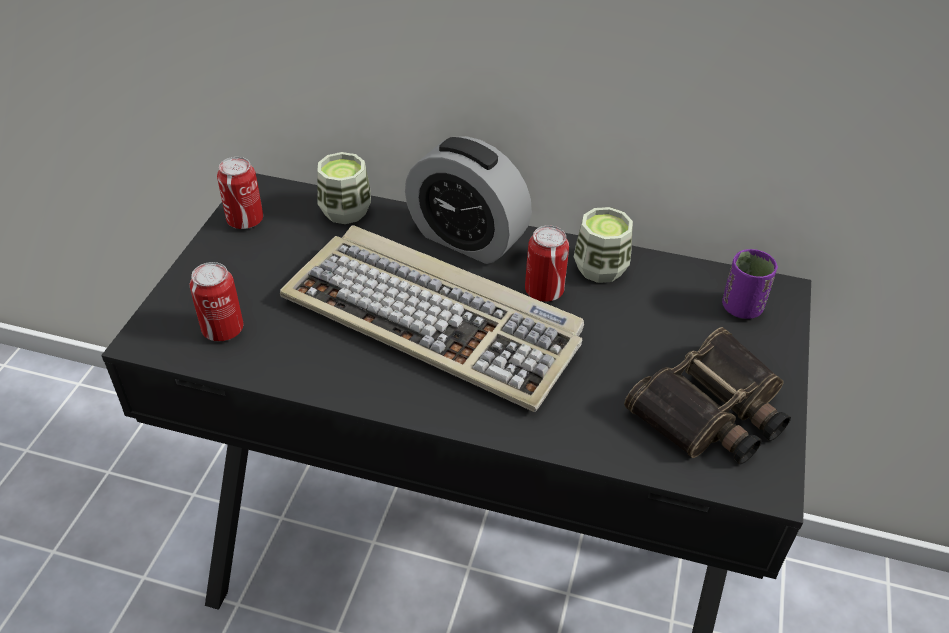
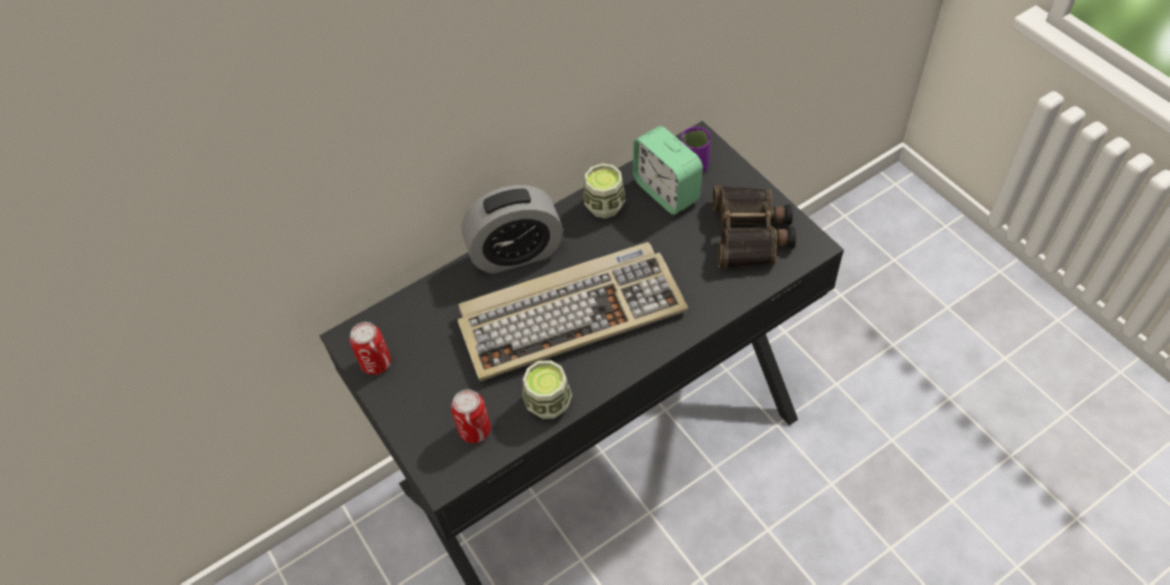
camera: 45 degrees left, 10 degrees up
(345, 211) = (424, 301): cup -> cup (548, 403)
(544, 291) = (597, 245): can -> none
(678, 304) = (666, 191): none -> alarm clock

